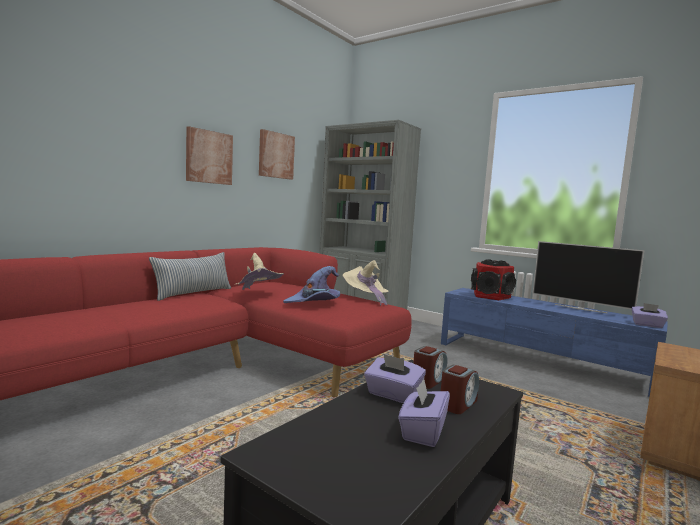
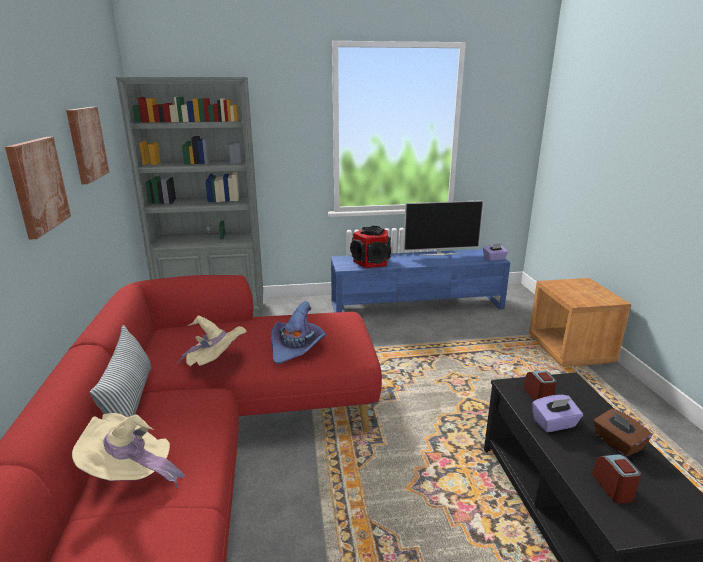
camera: 45 degrees left, 15 degrees up
(365, 299) = (314, 316): beige hat -> beige hat (131, 474)
(422, 432) = (617, 443): purple tissue box -> brown tissue box
(457, 404) = (583, 407): alarm clock -> alarm clock (613, 488)

